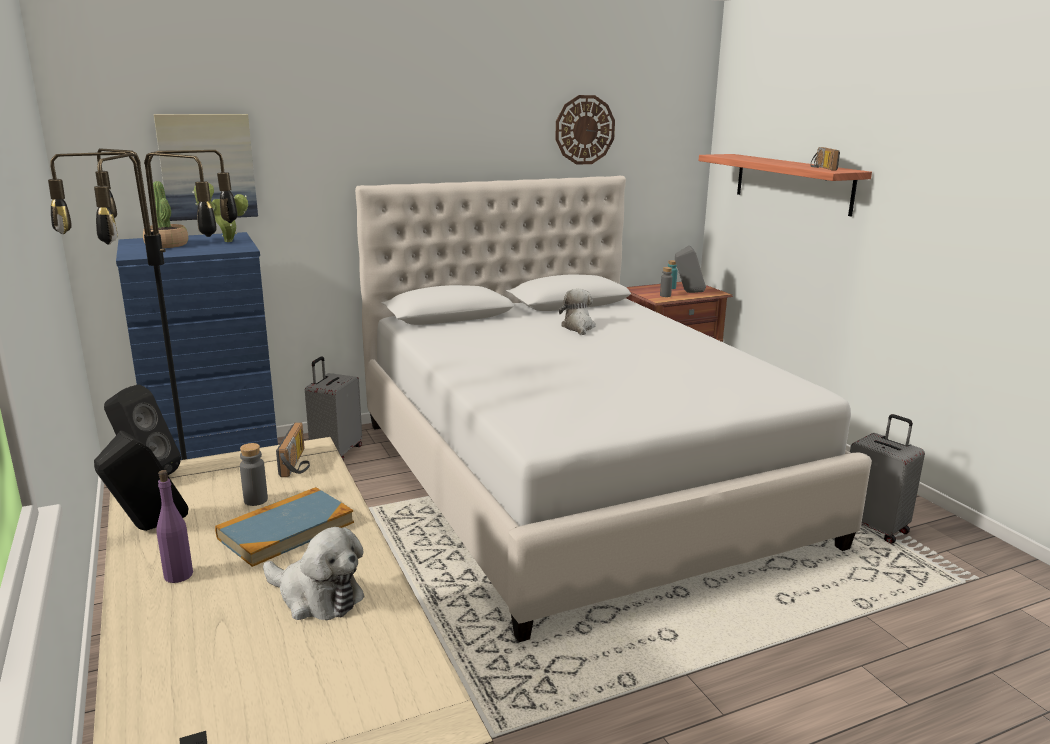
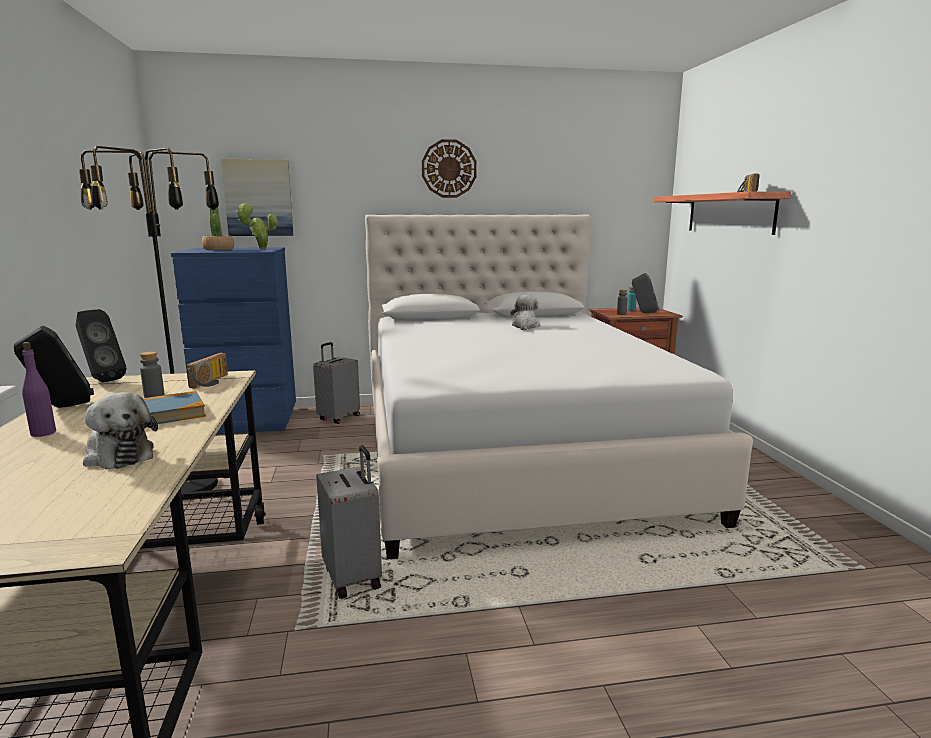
camera: 15 degrees right, 5 degrees down
(584, 130) = (556, 177): wall clock -> wall clock (449, 169)
(875, 527) = (771, 514): grey suitcase -> grey suitcase (354, 577)

